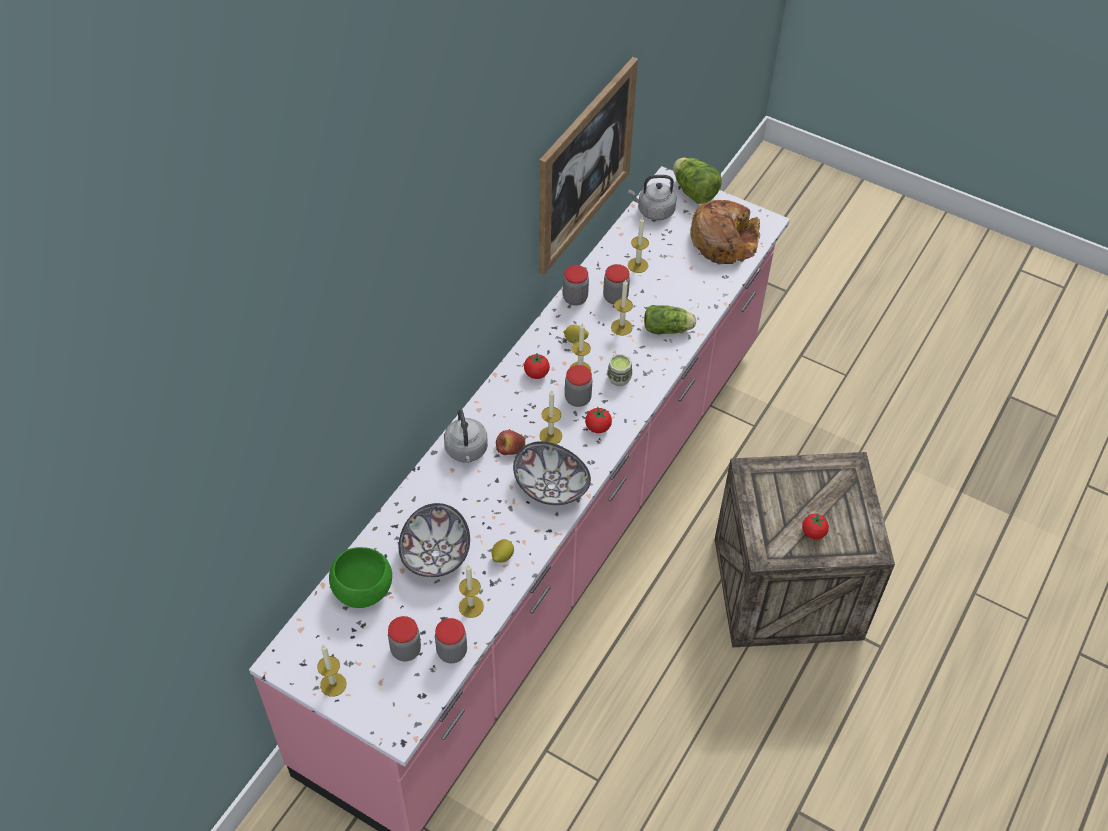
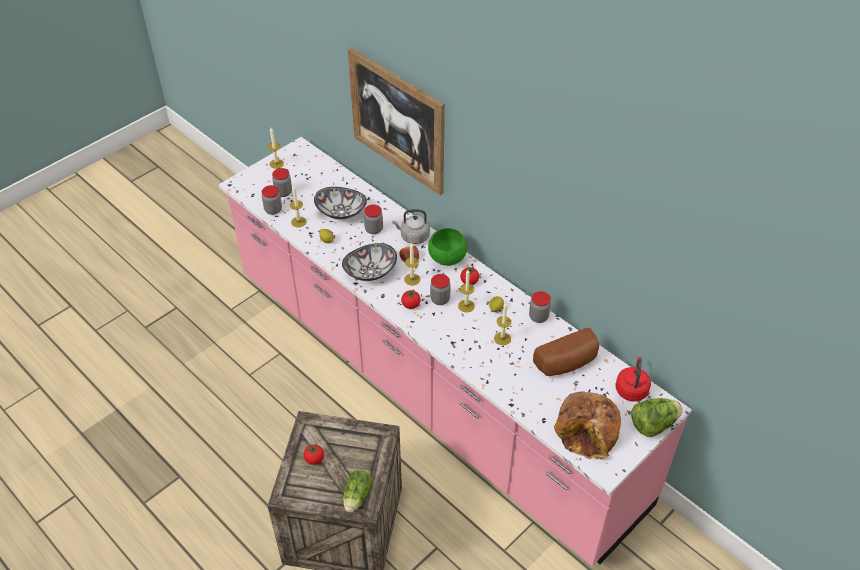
camera: 105 degrees right, 5 degrees down
(363, 589) = (330, 180): green bowl -> green bowl (447, 258)
(585, 165) = (602, 266): picture -> picture (397, 121)
(615, 297) = (534, 341): jar -> jar (374, 229)
(619, 378) = (451, 326): cup -> none
(638, 265) = (567, 363): candle -> bread
(653, 211) = (631, 389): grey kettle -> red kettle
(669, 329) = (493, 367): lettuce -> lettuce (356, 497)

